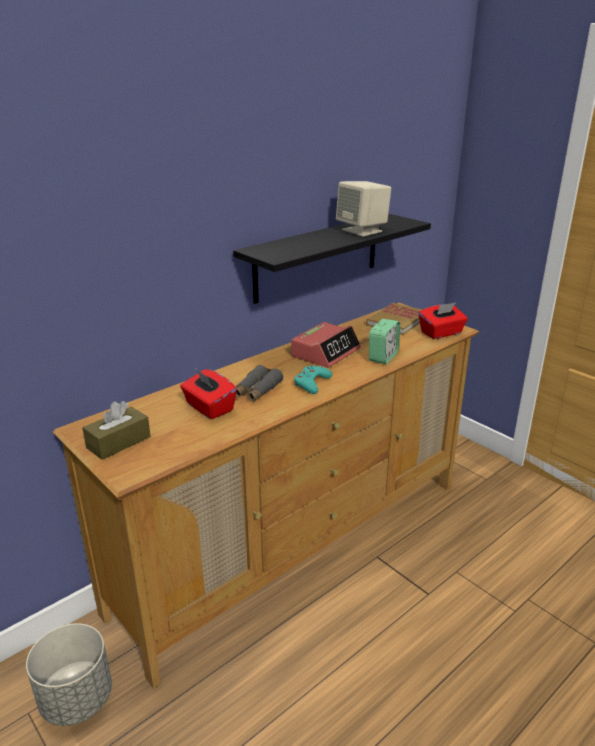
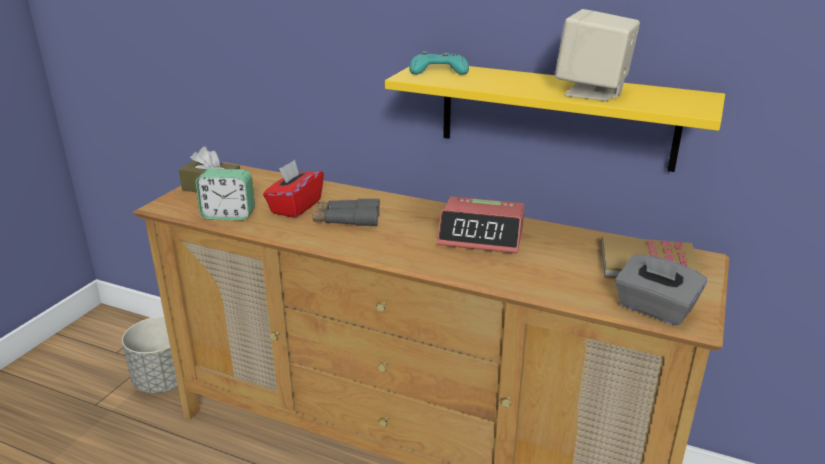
camera: 65 degrees right, 0 degrees up
(312, 383) = (391, 244): turquoise game controller -> turquoise game controller (438, 70)
(317, 257) = (556, 115): black shelf -> yellow shelf
(383, 357) = (510, 276): alarm clock -> alarm clock (228, 215)
(441, 333) = (654, 309): red tissue box -> grey tissue box

